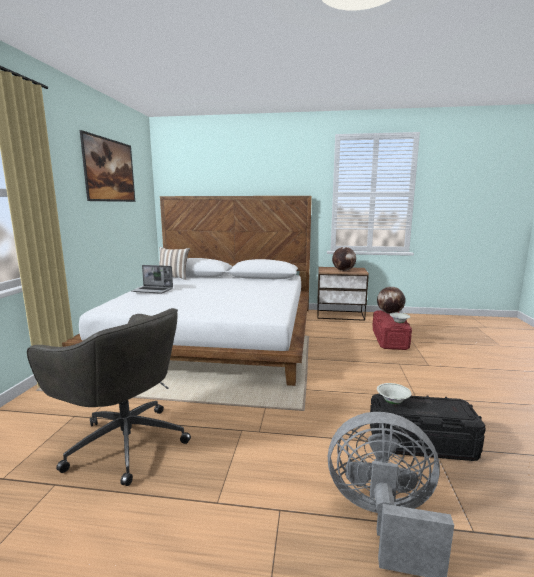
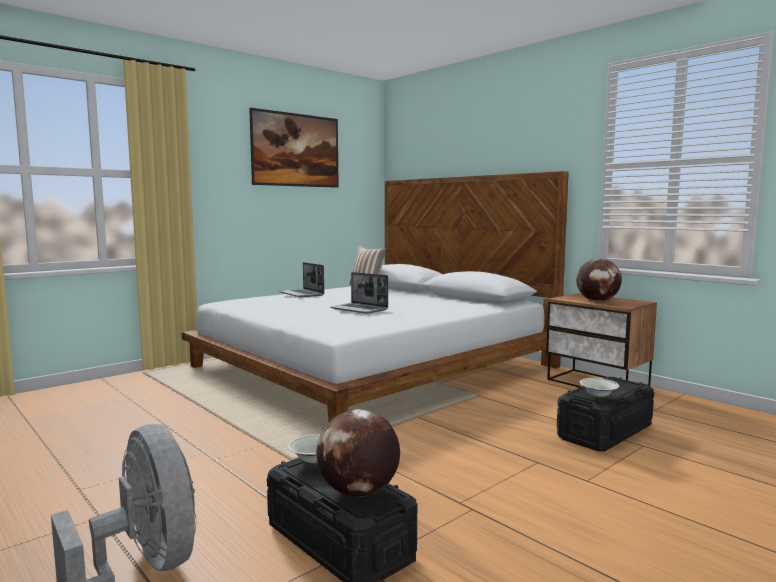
camera: 40 degrees right, 5 degrees down
(124, 442) = (117, 425): grey office chair -> none
(230, 296) = (360, 309): none -> laptop
(389, 339) = (605, 432): red storage box -> black storage box
(390, 313) = (621, 383): globe -> globe (358, 492)

